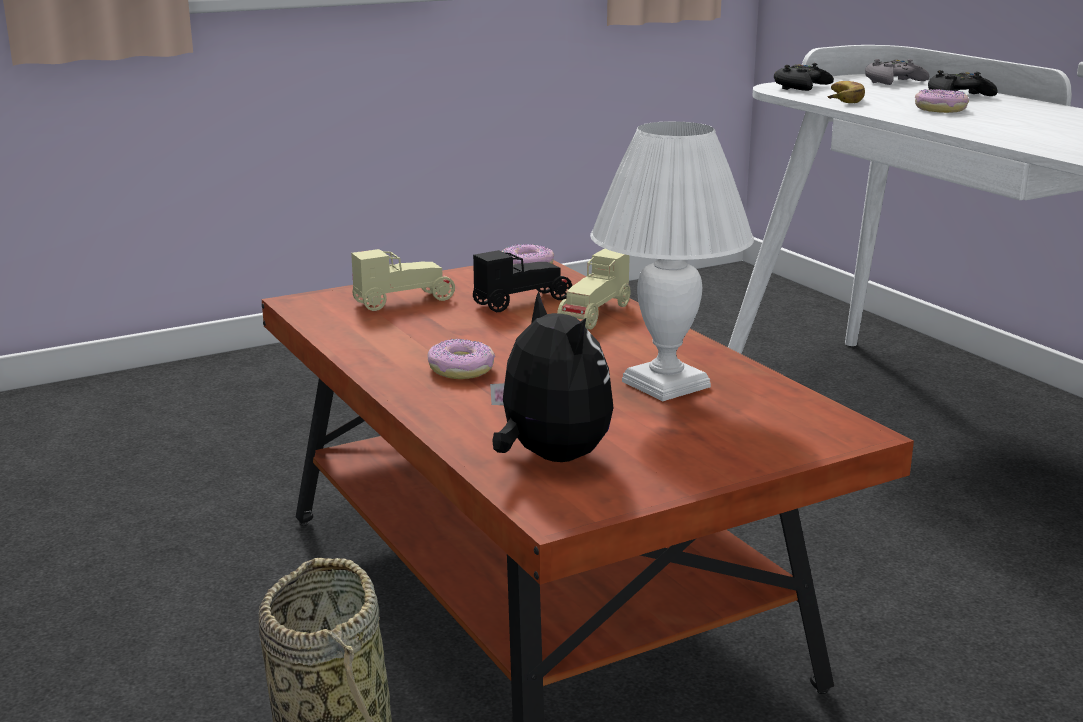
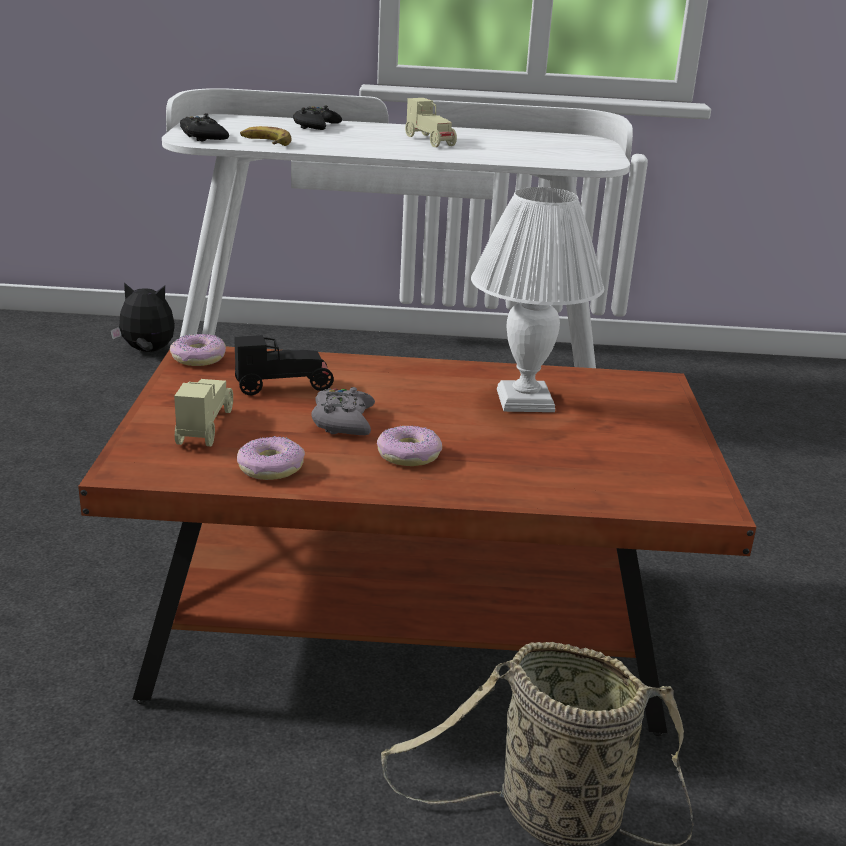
camera: 60 degrees left, 5 degrees up
(522, 302) = (284, 387): black toy car -> black toy car turned 75 degrees clockwise
(549, 458) = (618, 478): plush toy -> plush toy (147, 351)
(595, 315) = (356, 374): beige toy car -> beige toy car (430, 141)
(893, 82) = (239, 121): grey game controller -> grey game controller (343, 421)
(940, 109) = (348, 140): donut -> donut (270, 467)

